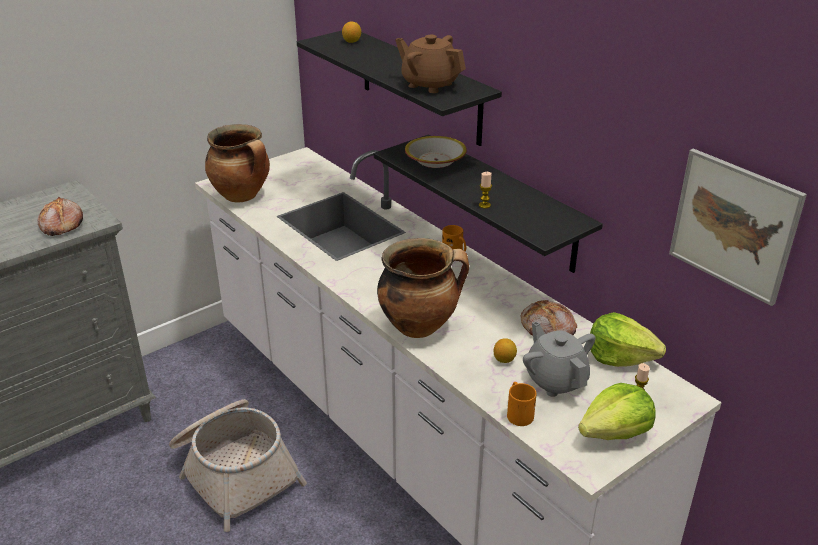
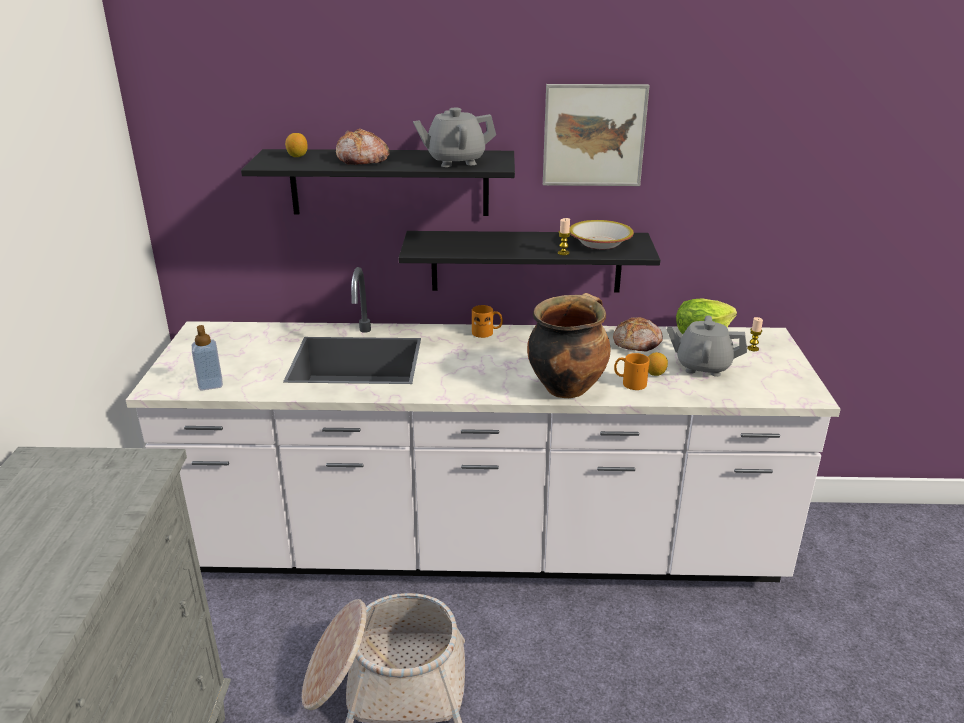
camera: 50 degrees left, 5 degrees down
(61, 225) = (111, 490): bread -> bread (362, 160)
(243, 196) = (210, 384): cooking pot -> soap dispenser
(429, 84) = (455, 161): brown teapot -> grey teapot
(436, 160) = (459, 243): bowl -> bowl (600, 243)
(518, 413) = (725, 395): orange mug -> orange mug (629, 383)
(615, 432) = (782, 372): lettuce -> none
(733, 225) = (778, 181): picture -> picture (594, 135)

